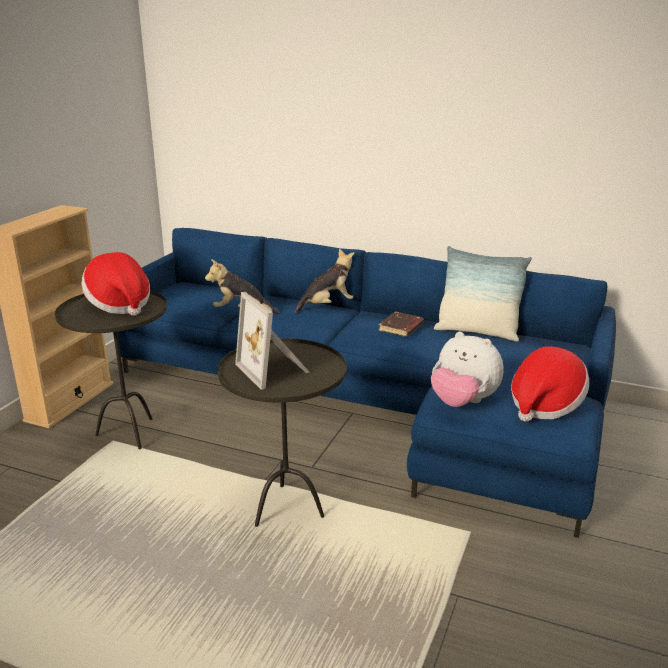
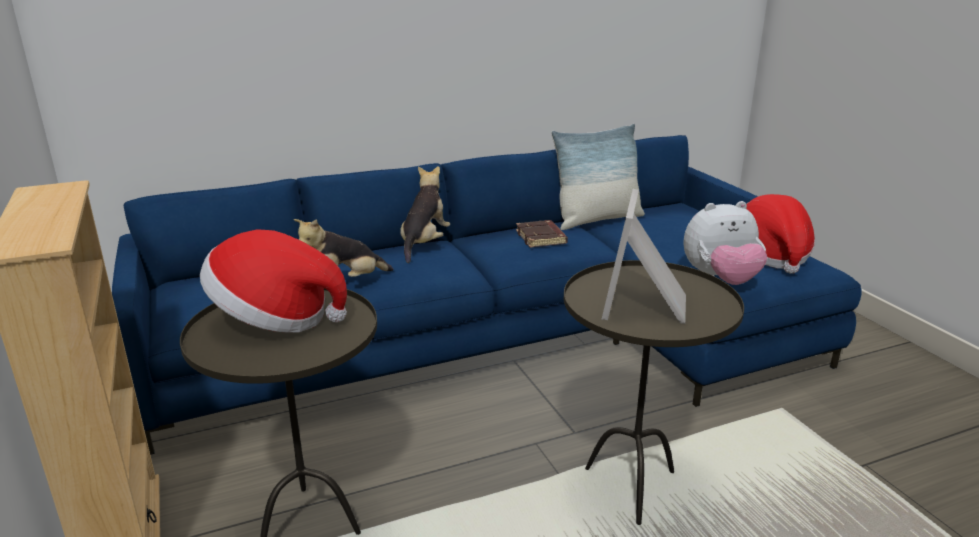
camera: 45 degrees left, 0 degrees up
(275, 369) = (647, 304): picture frame -> picture frame turned 90 degrees clockwise

